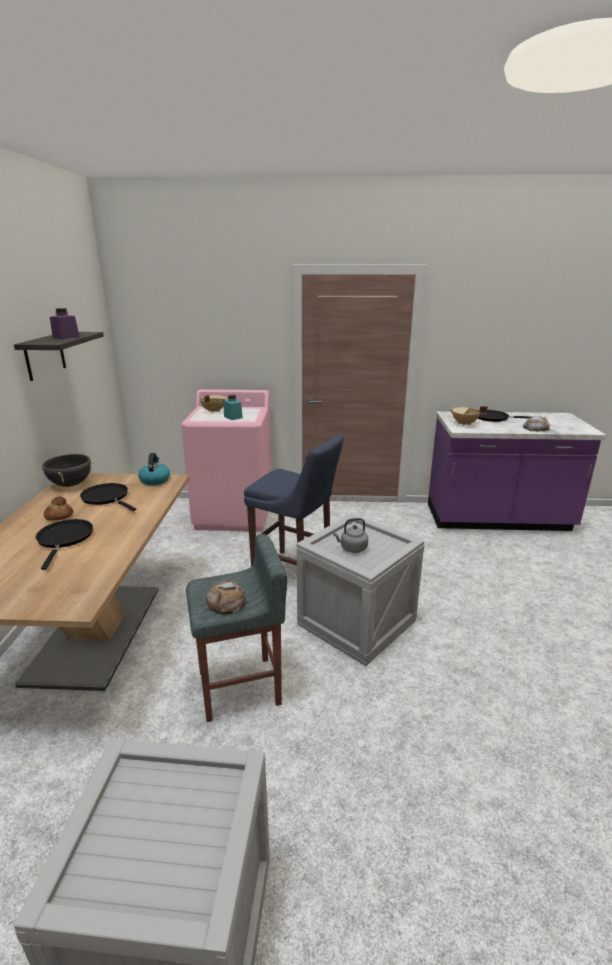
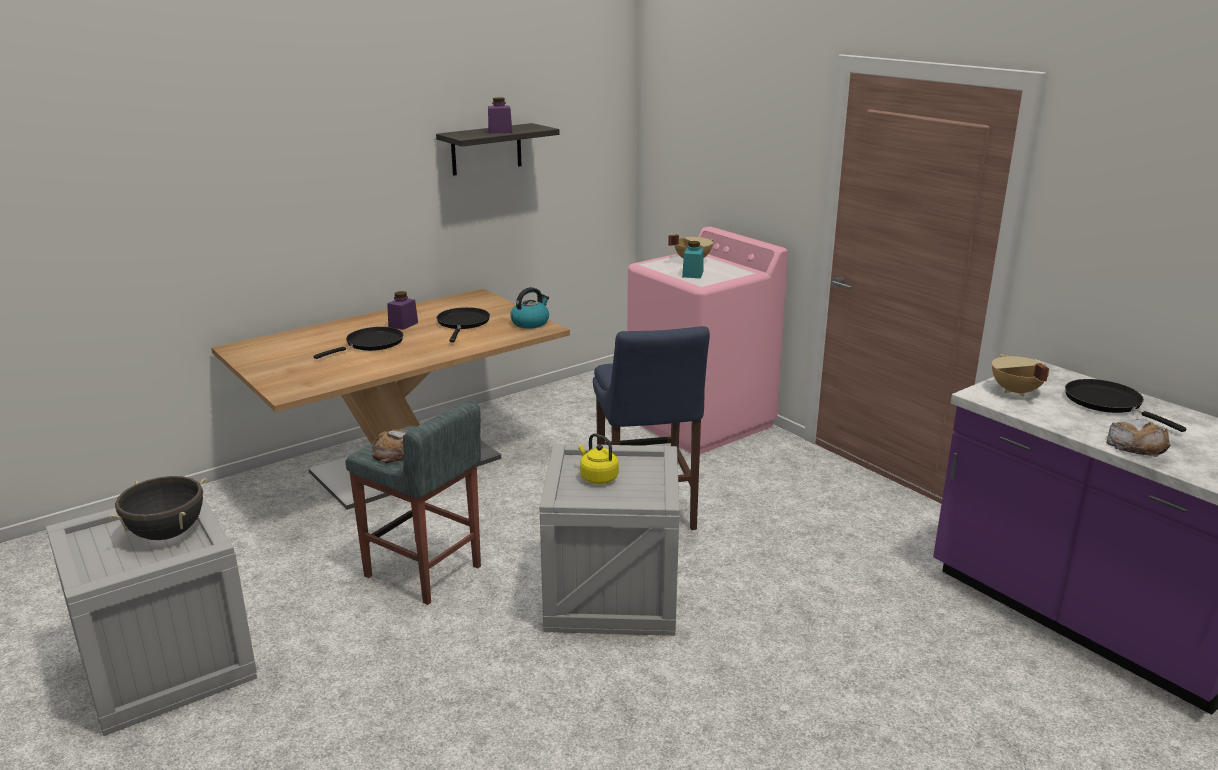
camera: 50 degrees right, 0 degrees up
(58, 516) = (403, 324): bread -> purple jar
(70, 484) = (464, 301): black cooking pot -> black cooking pot (167, 534)
(352, 548) = (597, 477): grey kettle -> yellow kettle

